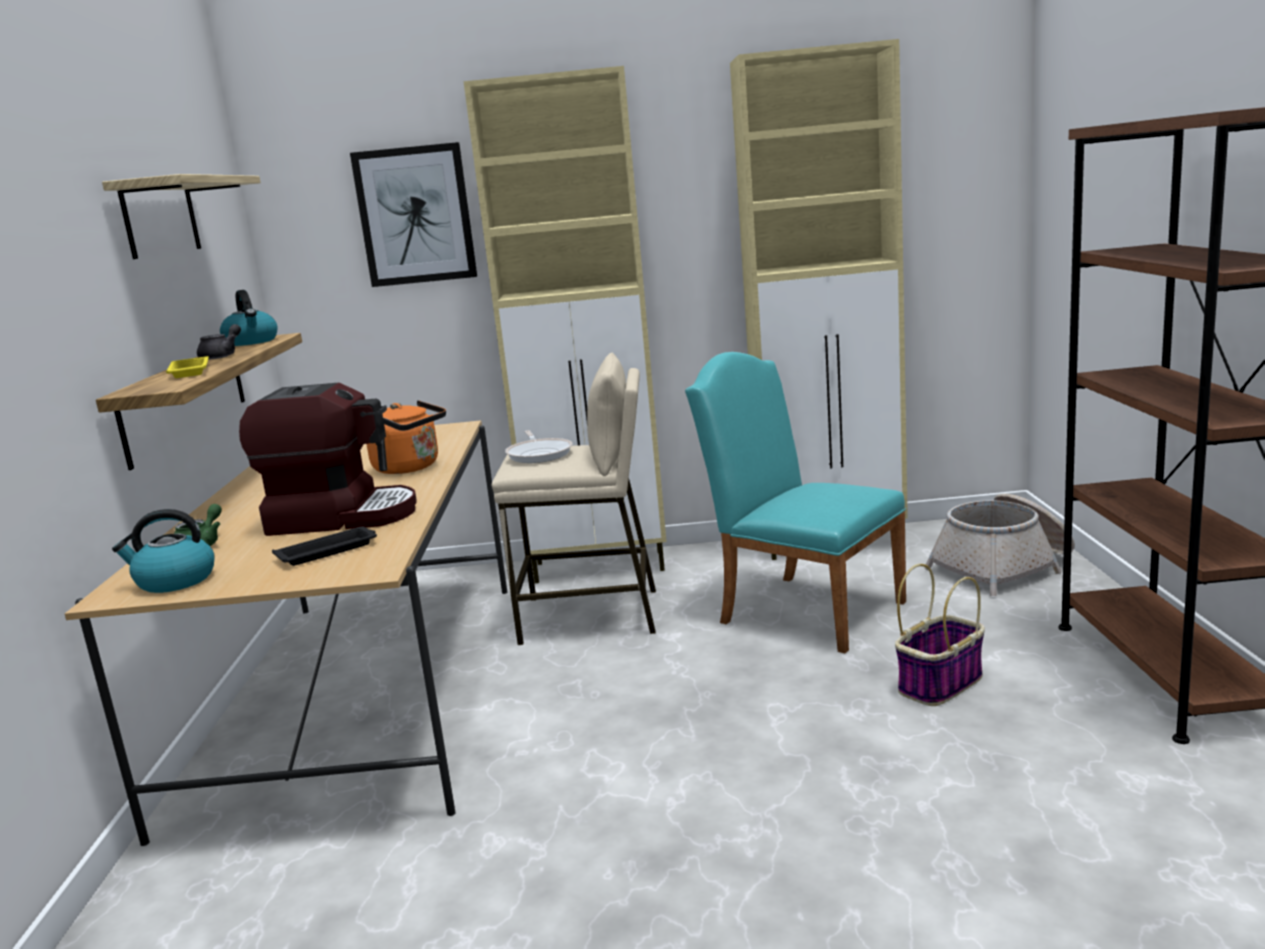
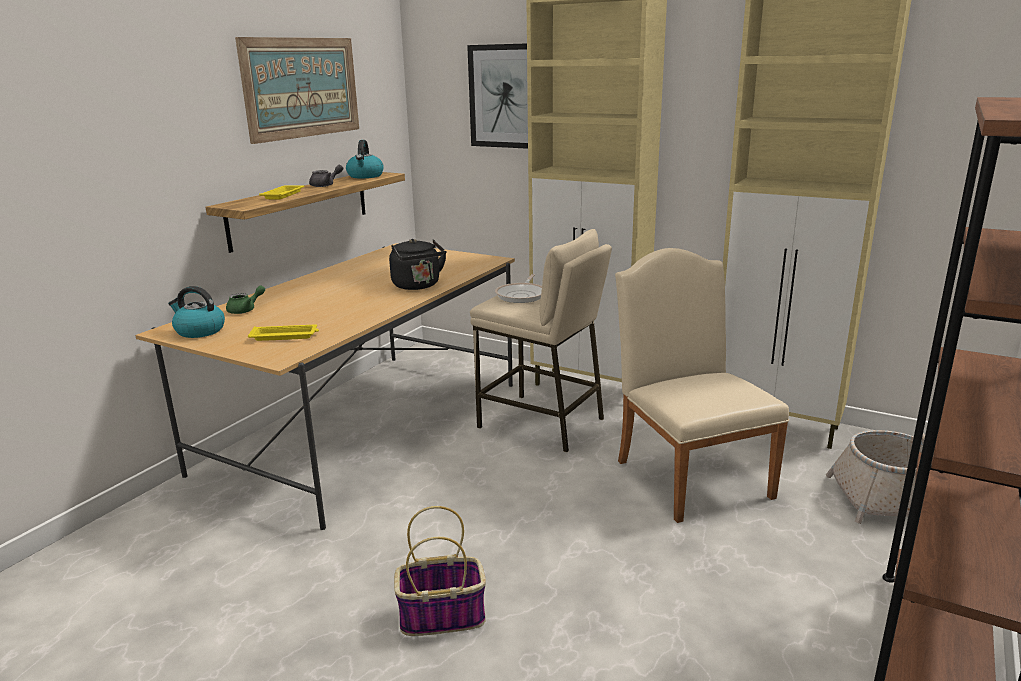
camera: 30 degrees right, 5 degrees up
(160, 218) = (302, 87): shelf -> picture
(329, 551) = (285, 336): black tray -> yellow tray
(342, 516) = (330, 312): coffee machine -> none
(411, 468) = (418, 286): orange kettle -> black kettle
(802, 609) = (688, 473): turquoise chair -> beige chair
(940, 683) = (720, 580): basket -> basket (443, 616)

